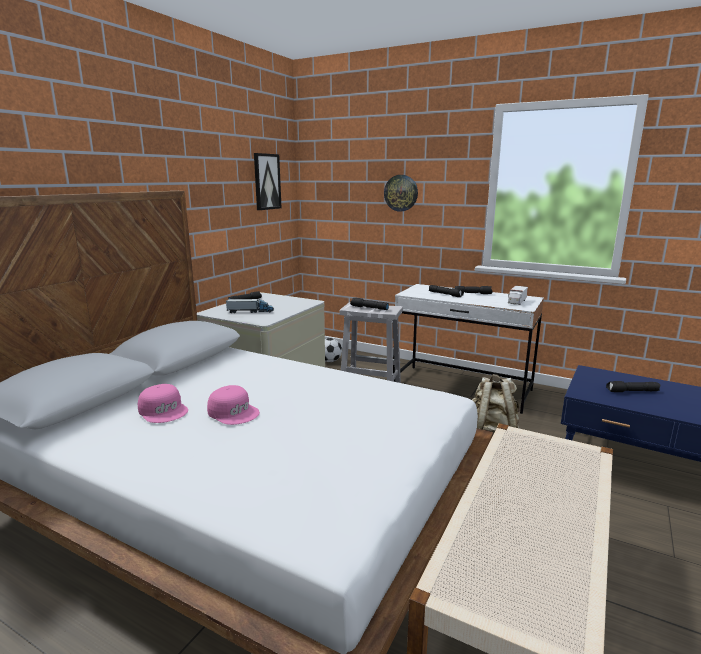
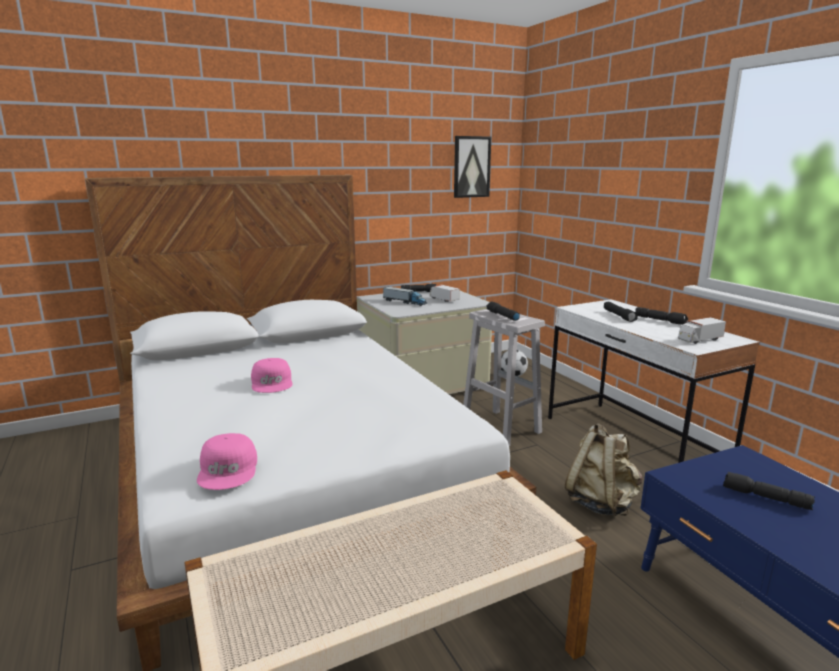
camera: 35 degrees right, 0 degrees up
(164, 410) = (234, 368): pink cap -> pink cap (229, 470)
(279, 304) = (443, 299): none -> toy truck
(401, 193) = (614, 182): wall clock -> none

